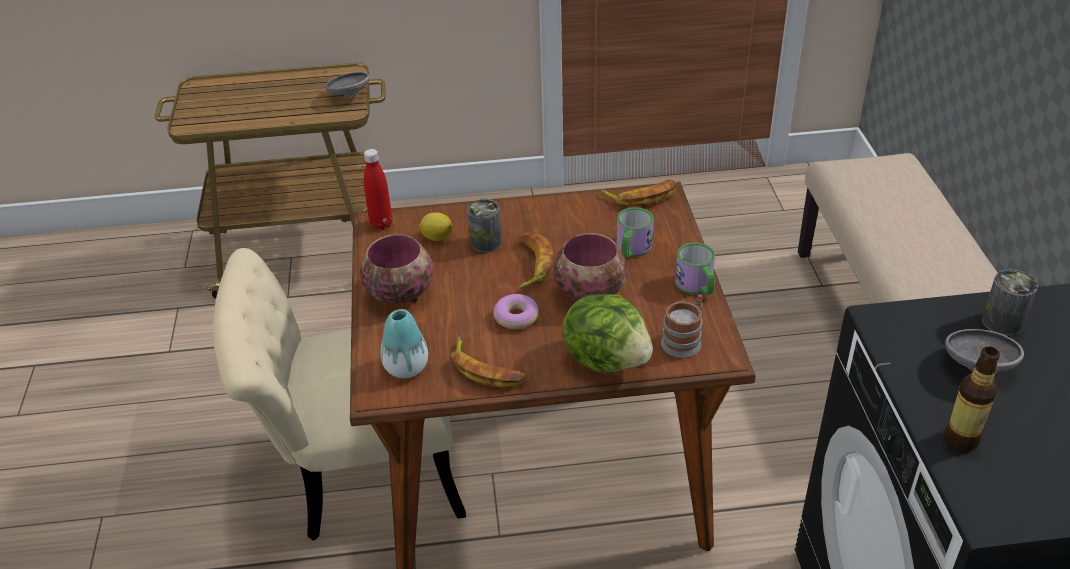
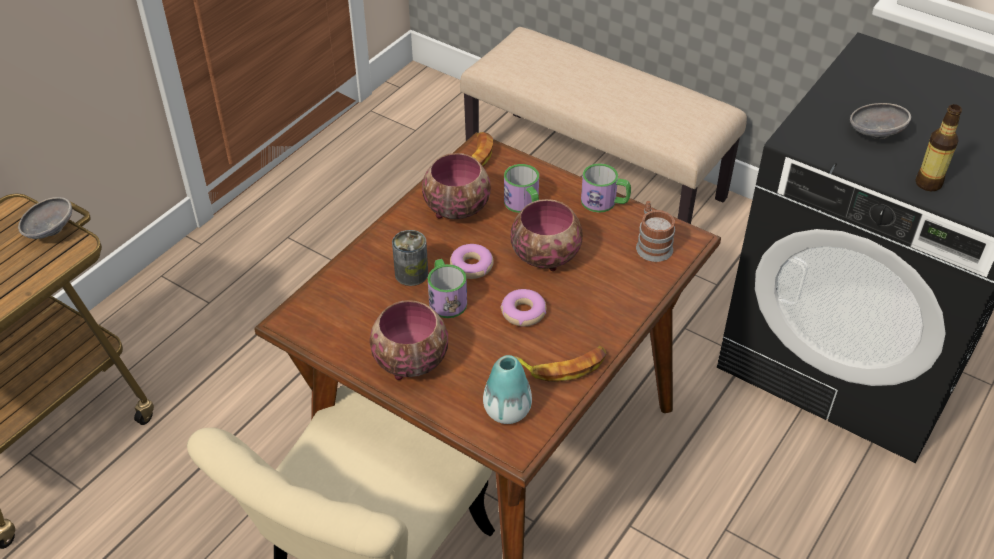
camera: 50 degrees left, 5 degrees up
(381, 224) = (300, 319): red bottle -> none
(436, 237) = (365, 297): lemon -> none
(482, 272) = (446, 298): none -> mug
(531, 264) = (471, 266): banana -> donut
(580, 221) = (455, 209): none -> bowl
(607, 358) = (626, 294): lettuce -> none
(1002, 322) = (848, 98): can -> none

